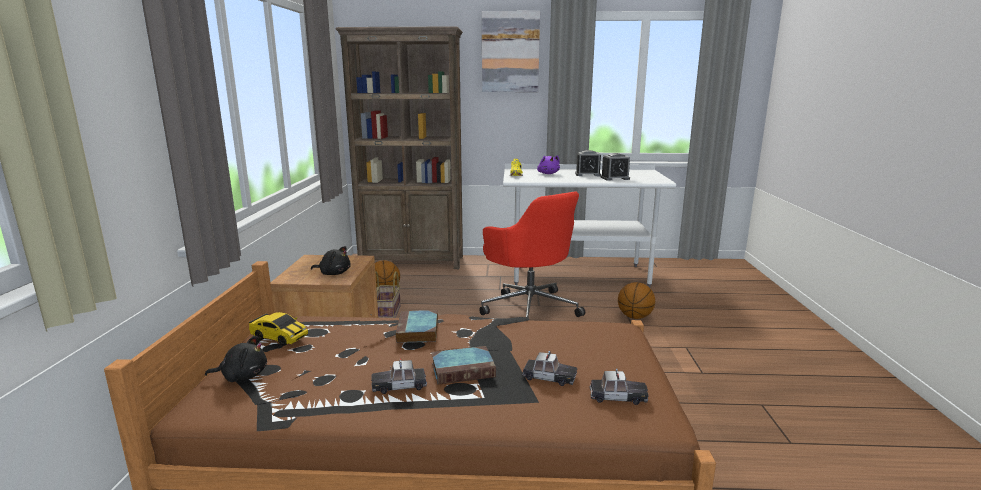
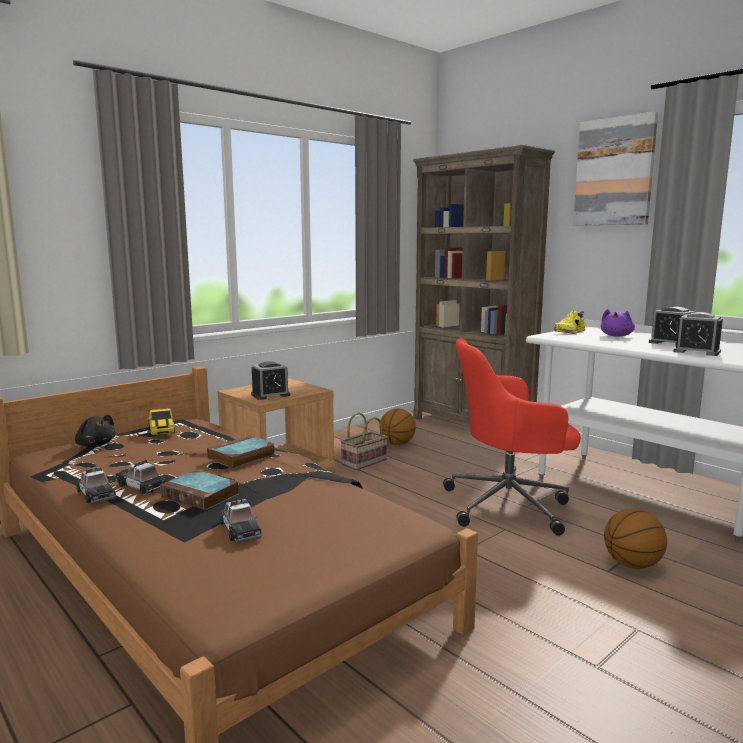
camera: 45 degrees right, 5 degrees down
(334, 273) = (270, 395): black plush toy -> alarm clock
(530, 308) = (509, 505): red office chair -> red office chair turned 75 degrees clockwise
(617, 396) = (247, 572): toy car -> toy car (96, 494)

